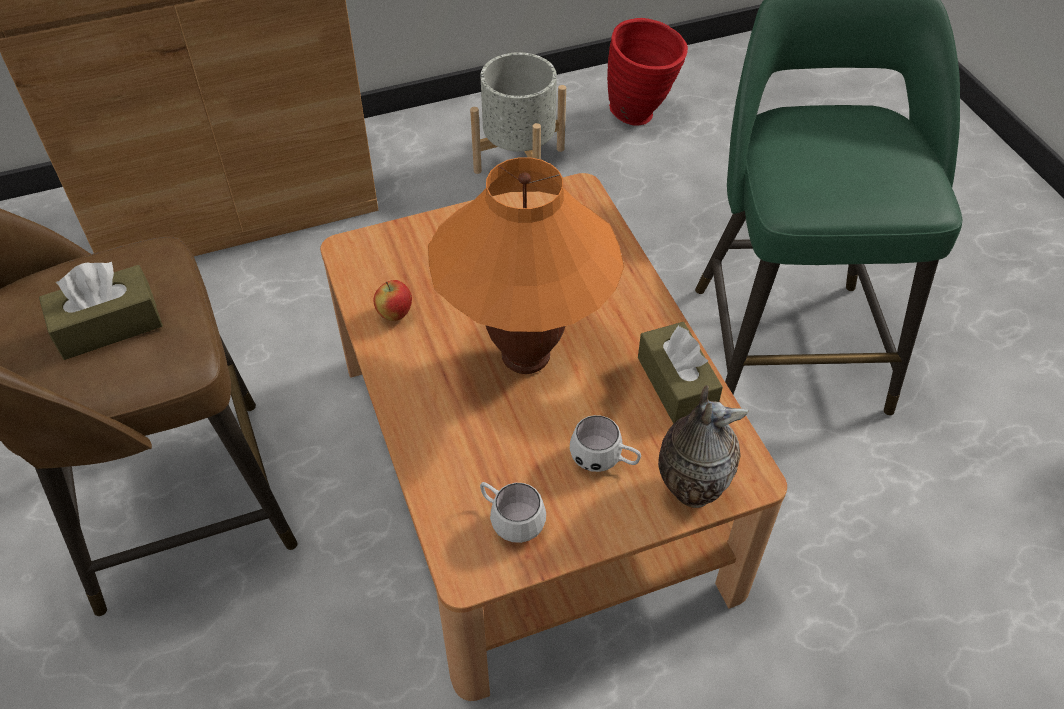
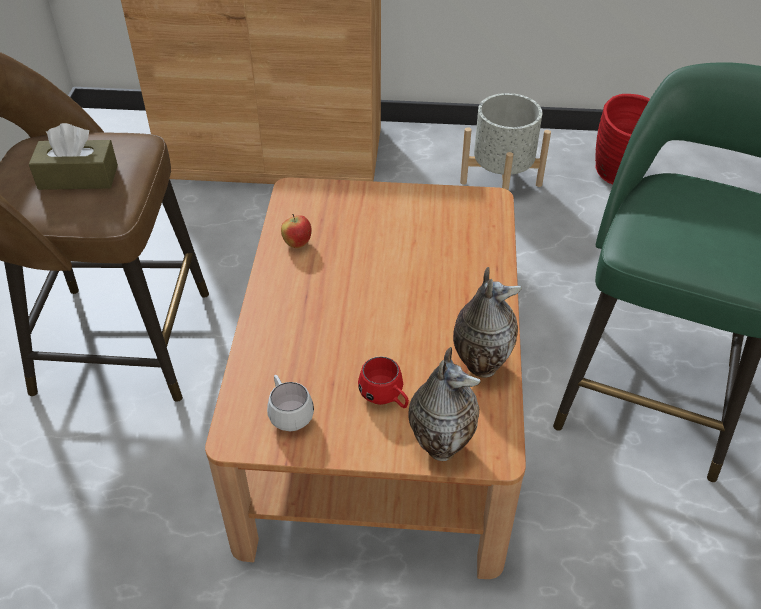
camera: 25 degrees right, 5 degrees down
(525, 356) = (374, 304): orange table lamp -> none
(604, 461) = (386, 399): white mug -> red mug
(676, 384) = (479, 363): brown tissue box -> vase

